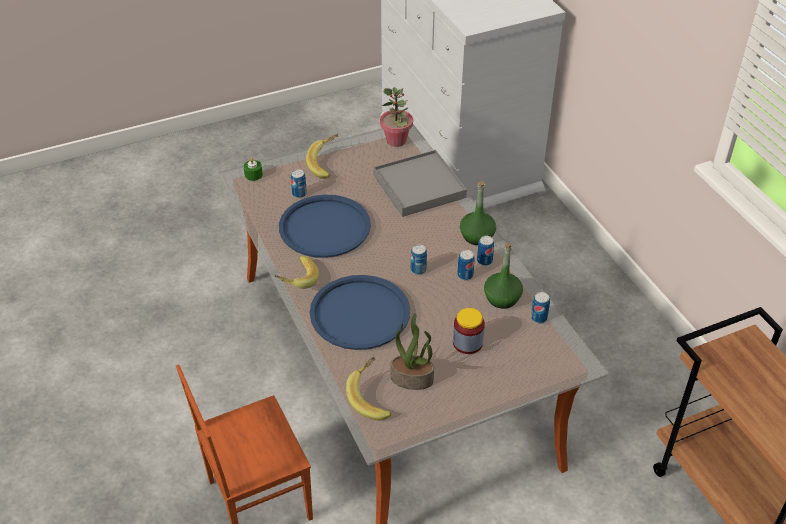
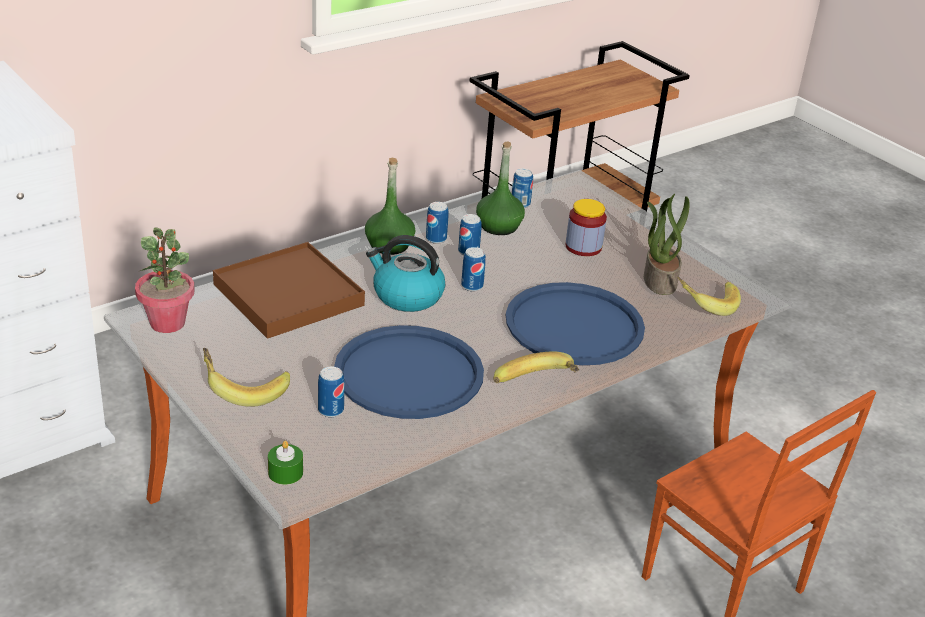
camera: 105 degrees left, 10 degrees down
(410, 237) = (406, 296): none -> kettle
(419, 186) = (289, 295): grey tray -> brown tray

